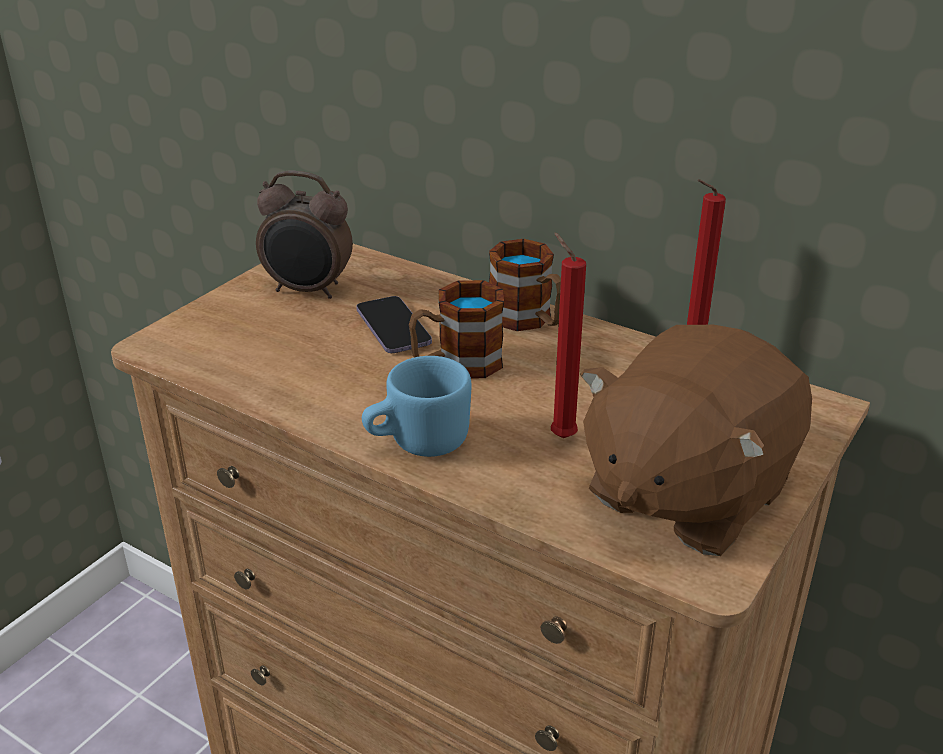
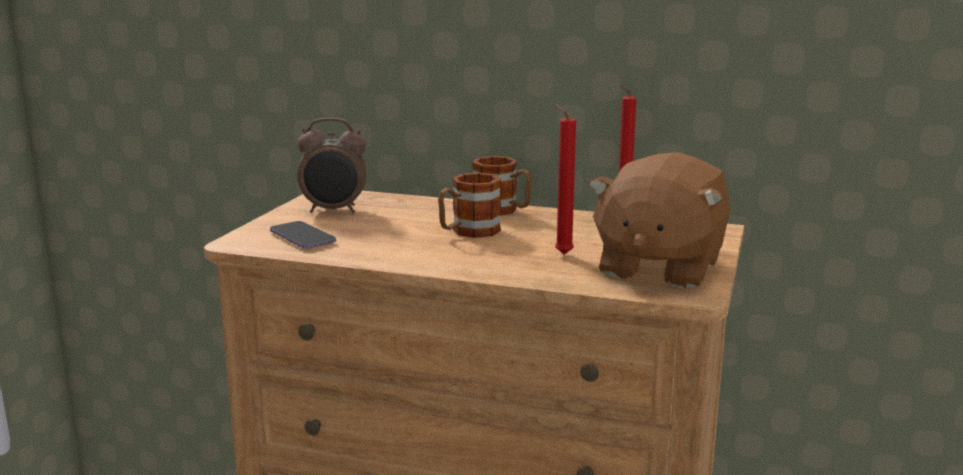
camera: 15 degrees left, 15 degrees down
(393, 327) = (410, 221): phone -> phone (302, 237)
(417, 442) = (467, 265): blue mug -> none

